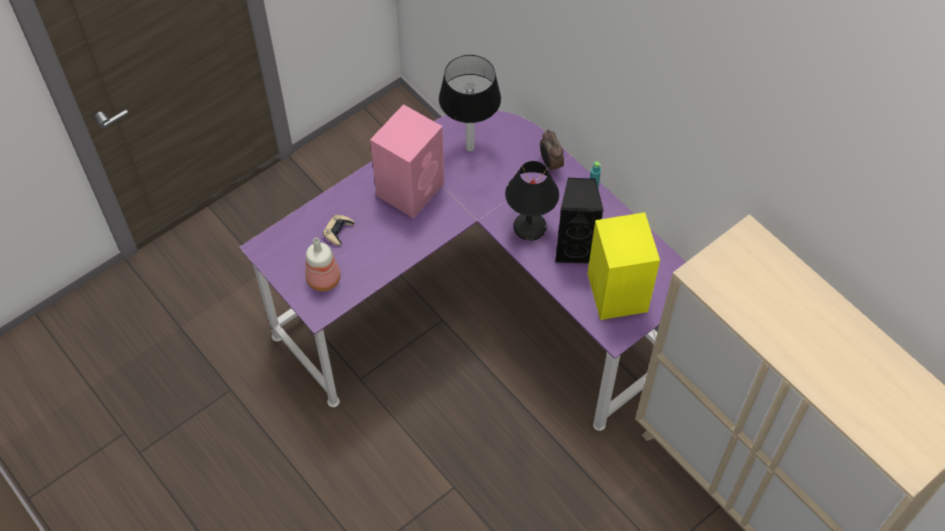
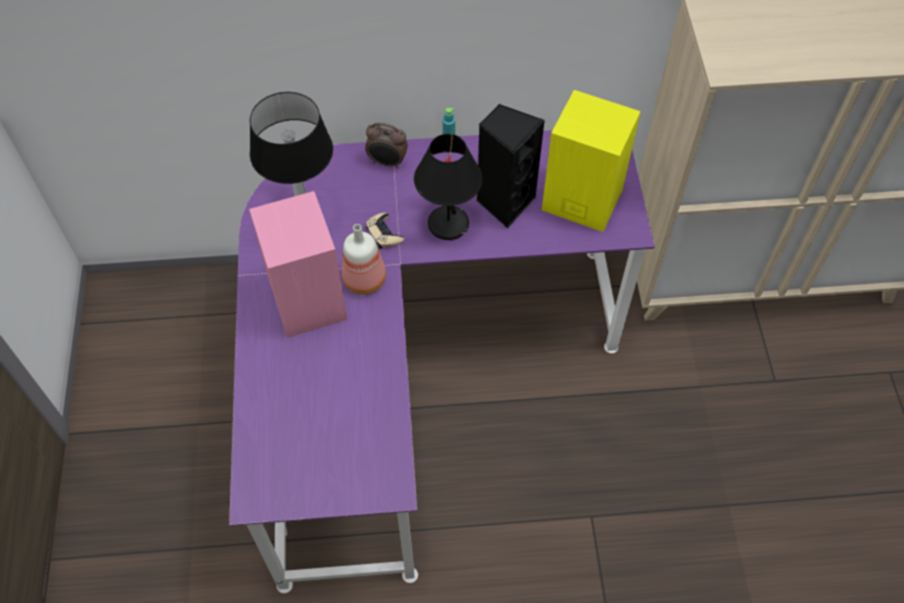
camera: 55 degrees left, 0 degrees up
(325, 279) = (353, 455): bottle -> bottle (366, 279)
(338, 231) = (301, 403): beige game controller -> beige game controller (384, 234)

